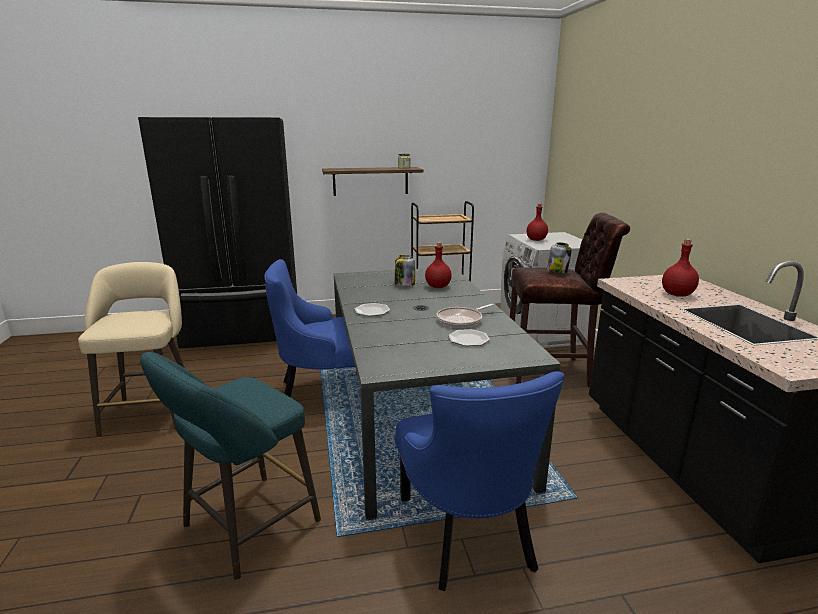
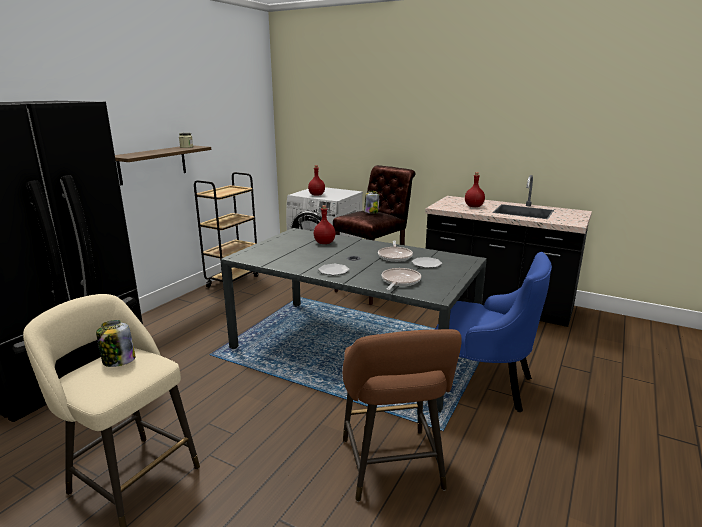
camera: 50 degrees left, 0 degrees up
(245, 528) = (393, 469): turquoise stool -> brown stool
(325, 393) = (265, 371): blue chair -> none
(392, 343) = (399, 281): none -> frying pan
(404, 284) = (299, 248): jar -> jar (118, 361)

